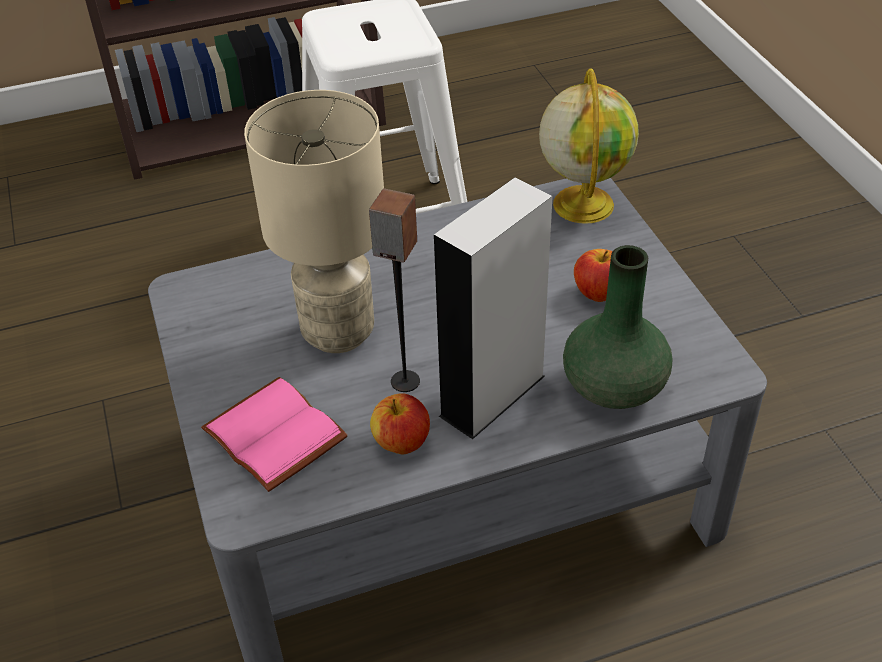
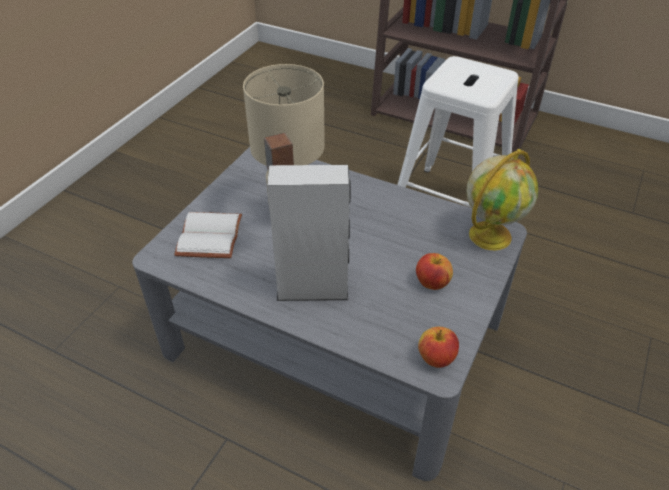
camera: 45 degrees right, 0 degrees up
(279, 434) = (211, 237): pink book -> white book
(402, 442) = (248, 278): apple -> apple (436, 358)
(615, 387) = (372, 331): green vase -> none

